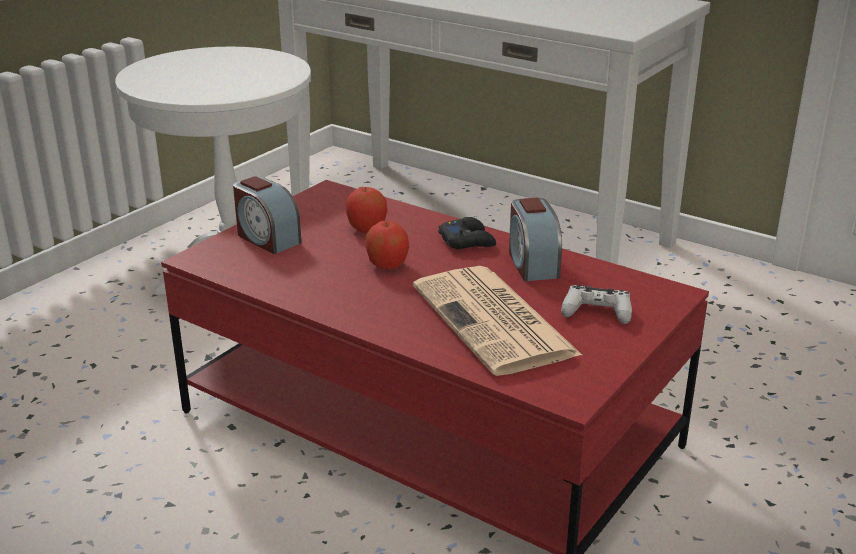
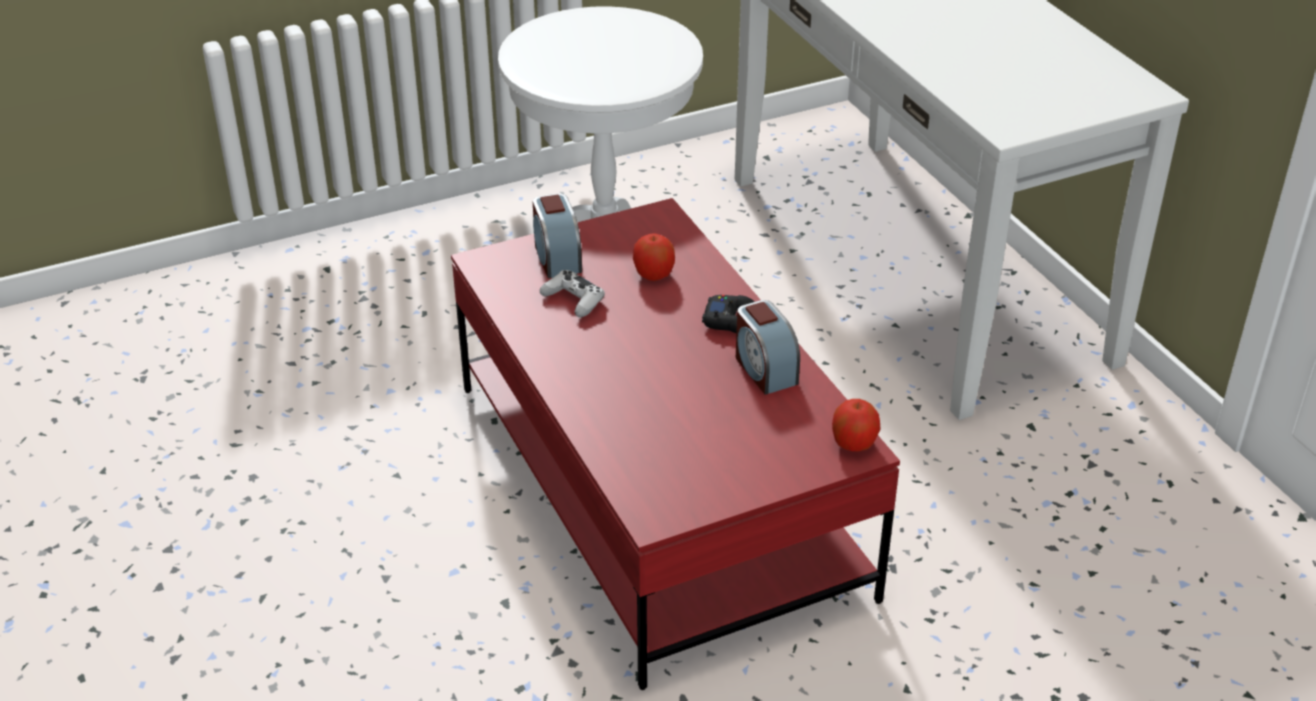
camera: 30 degrees right, 10 degrees up
(387, 265) = (633, 325): apple -> apple (854, 444)
(495, 321) = (667, 421): newspaper -> none
(532, 264) = (764, 369): alarm clock -> alarm clock turned 45 degrees counterclockwise
(596, 312) = (765, 445): white game controller -> white game controller (574, 300)

